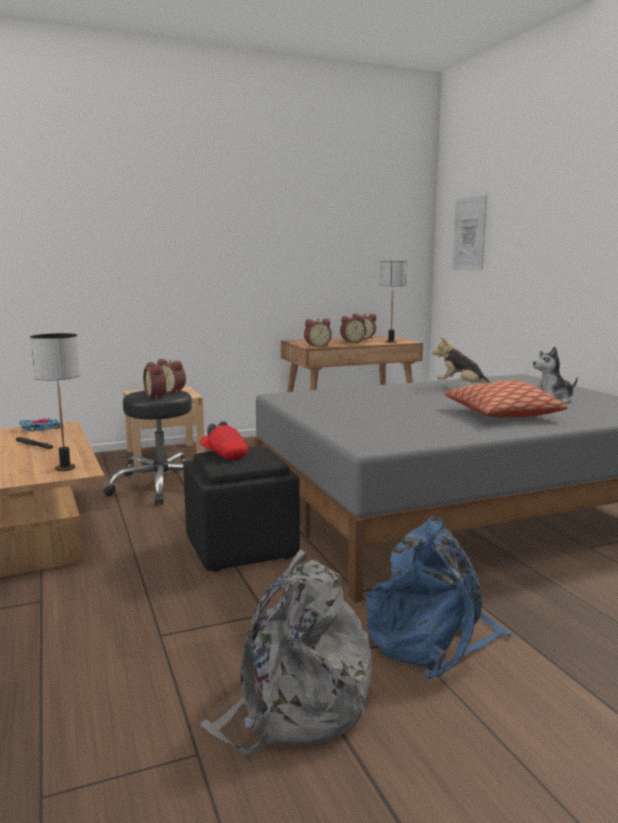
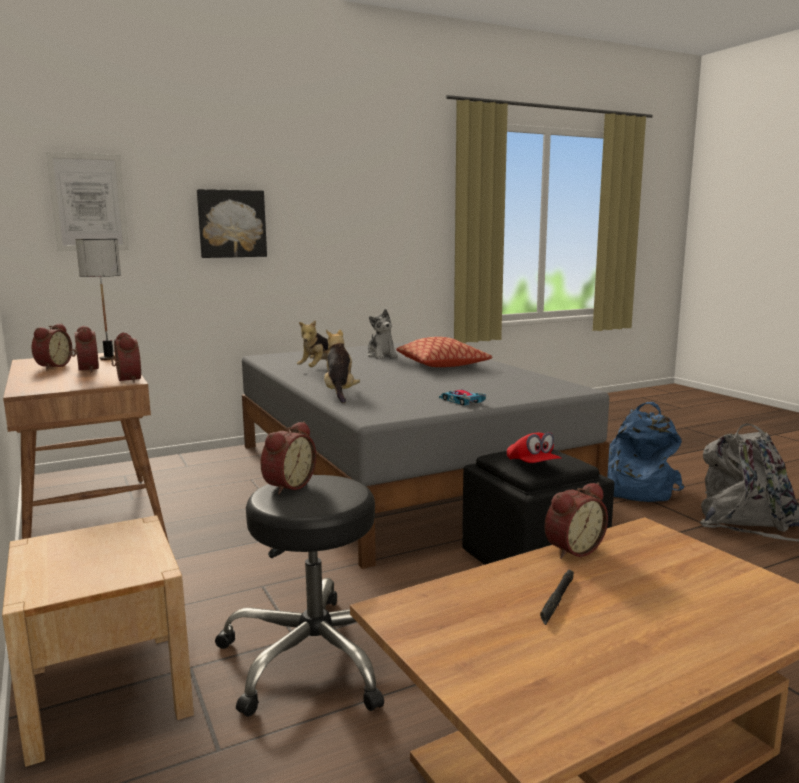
camera: 95 degrees left, 0 degrees up
(42, 428) = (427, 629): toy car -> toy car (461, 401)
(65, 468) = (646, 544): table lamp -> none
(157, 396) = (333, 490): alarm clock -> alarm clock (571, 549)
(224, 454) = (533, 465): red cap -> red cap turned 60 degrees counterclockwise
(361, 391) = (340, 393): none -> plush toy
(542, 248) = (231, 224): none -> picture

